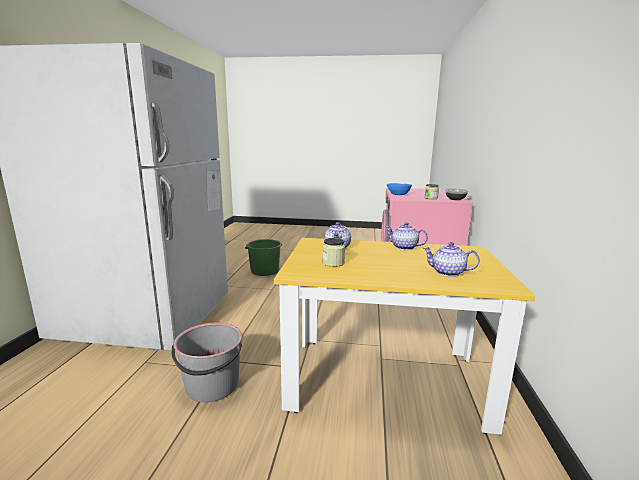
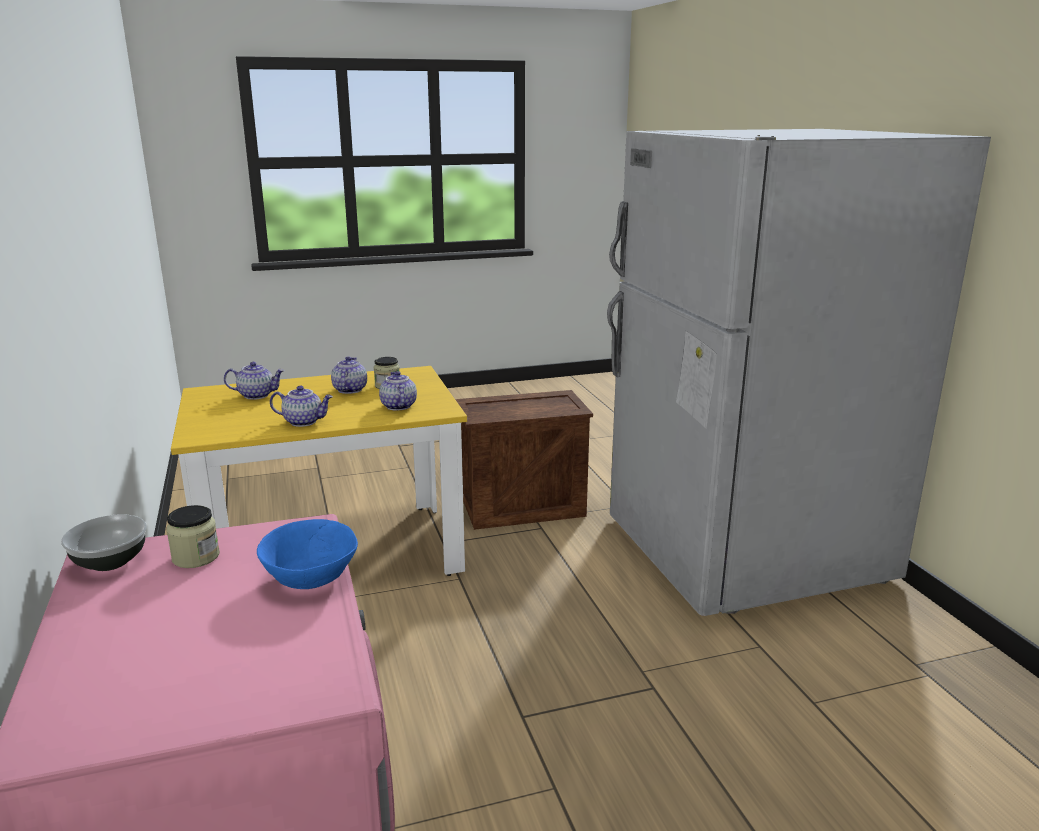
camera: 155 degrees right, 5 degrees up
(212, 386) = (523, 506): grey bucket -> crate
(264, 271) = (759, 744): green bucket -> none
(366, 264) = (349, 390): none -> teapot

